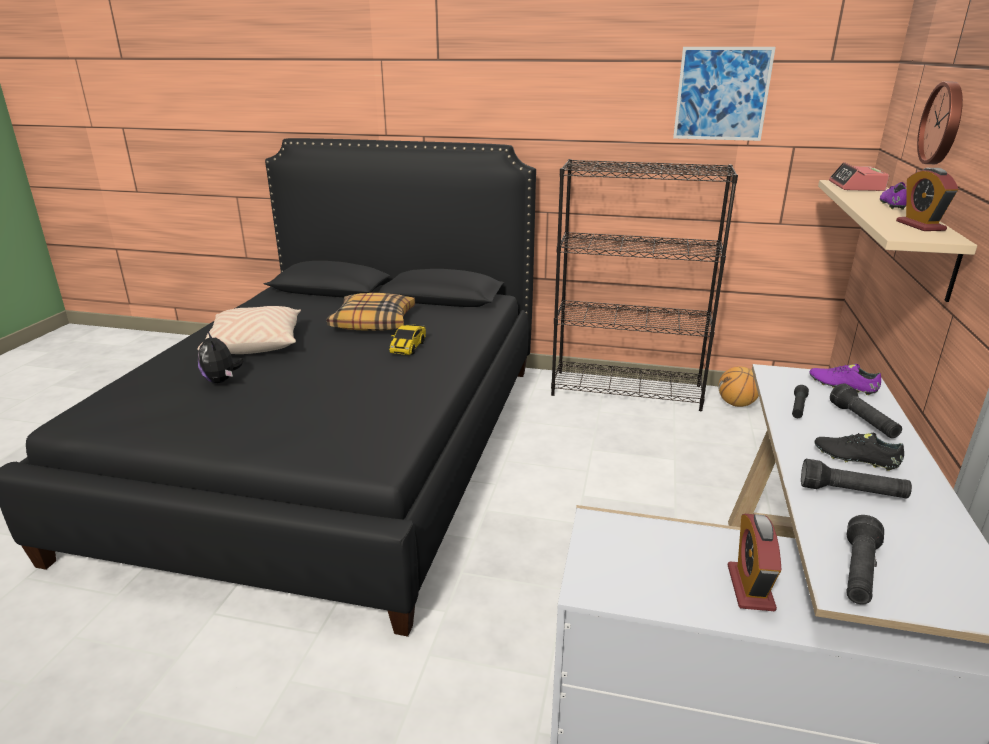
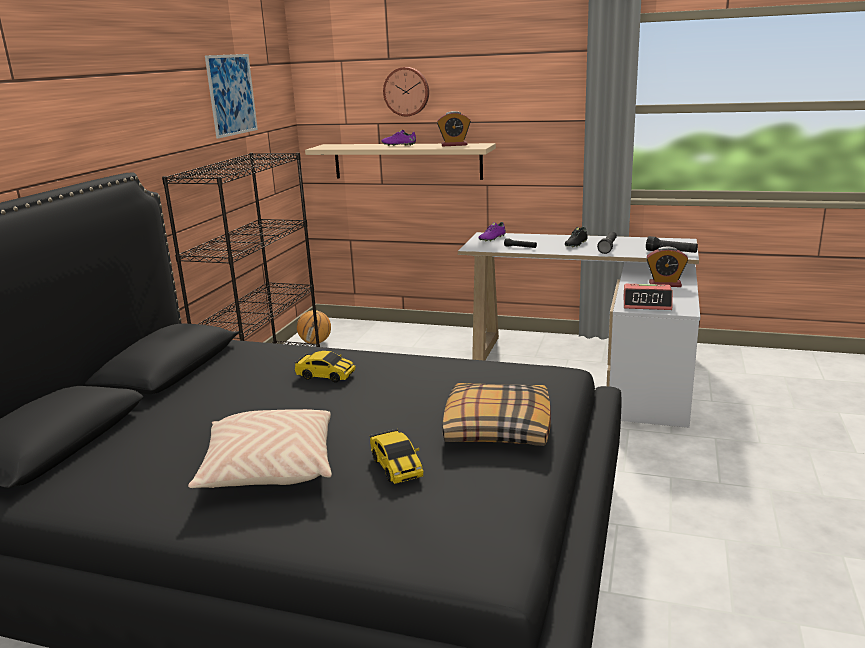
camera: 85 degrees left, 5 degrees down
(222, 380) = (396, 467): plush toy -> toy car
(373, 322) = (231, 400): pillow -> pillow (496, 427)
(856, 186) = (338, 146): alarm clock -> alarm clock (647, 304)
(863, 422) = (536, 239): black flashlight -> none

